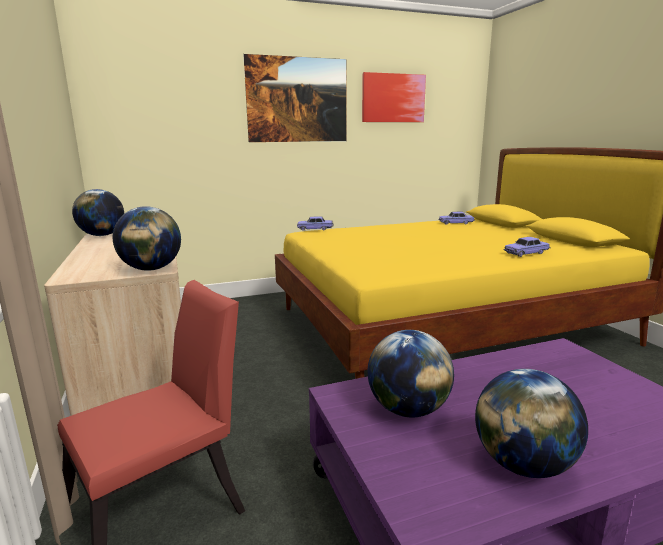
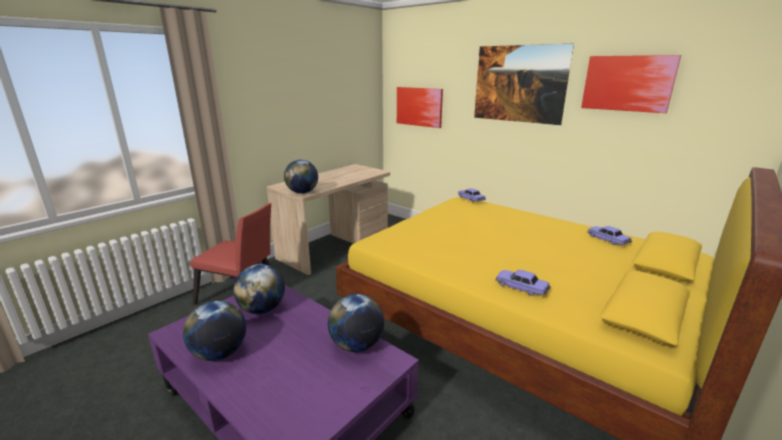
camera: 60 degrees right, 5 degrees up
(102, 235) = (354, 167): globe -> globe (357, 345)
(157, 134) = (419, 106): none -> picture

